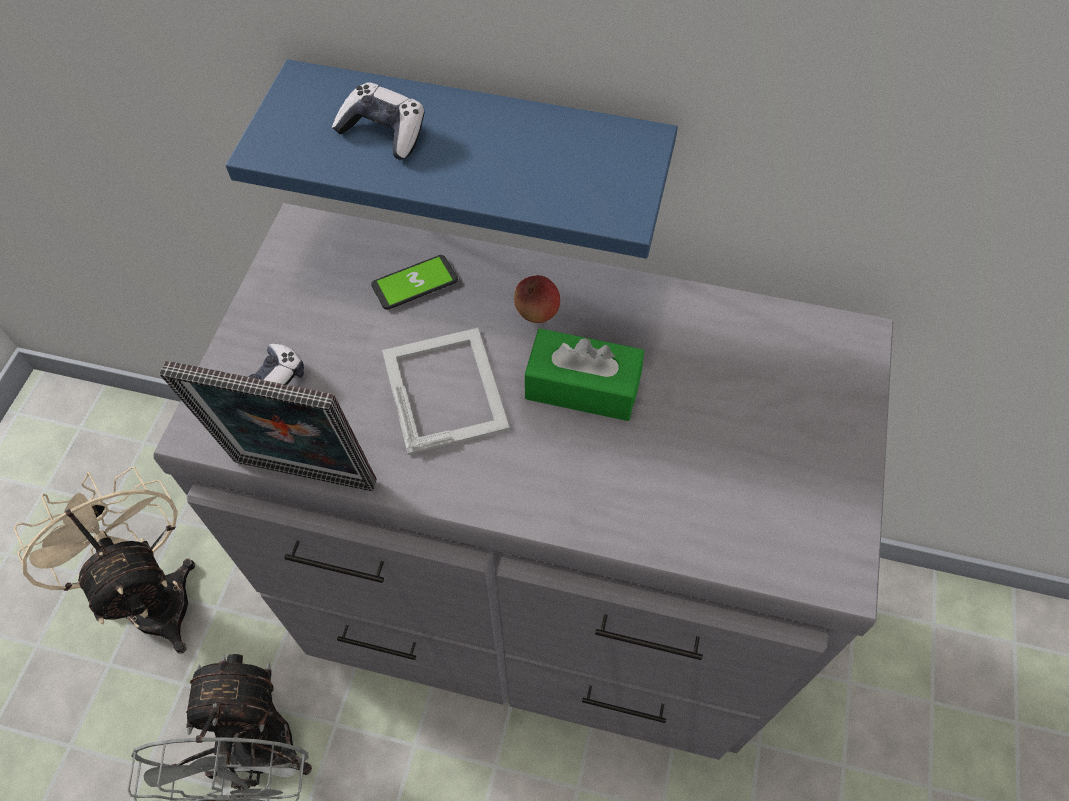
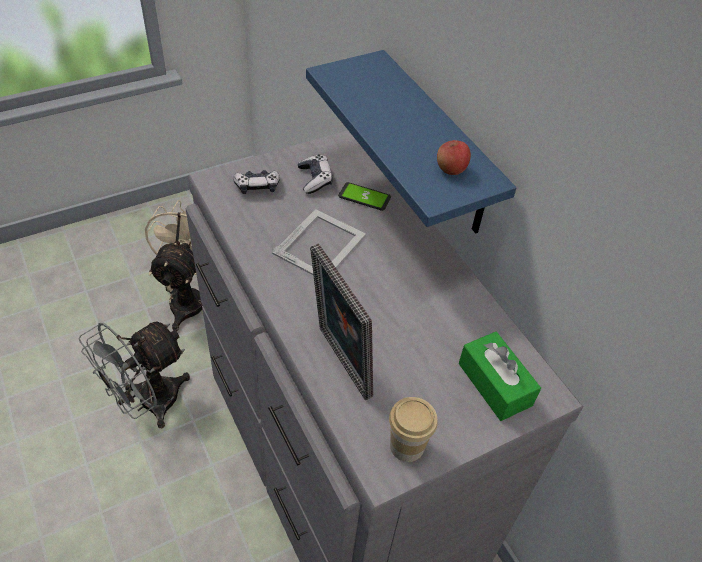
camera: 45 degrees right, 10 degrees down
(302, 479) = (223, 227): picture frame -> picture frame (339, 364)
(384, 132) = (381, 98): game controller -> game controller (315, 179)
(537, 312) = (400, 250): apple -> apple (451, 169)
(582, 387) = (378, 294): green tissue box -> green tissue box (494, 384)
(821, 524) = (407, 446): none -> cup

